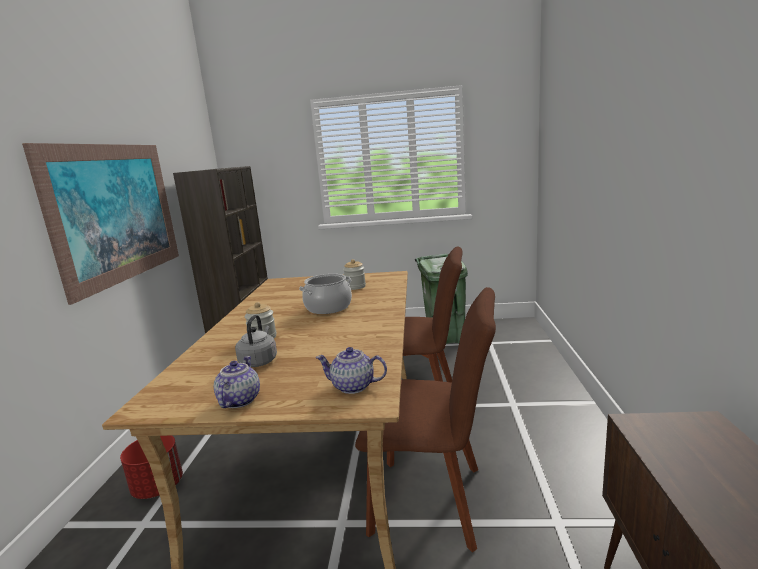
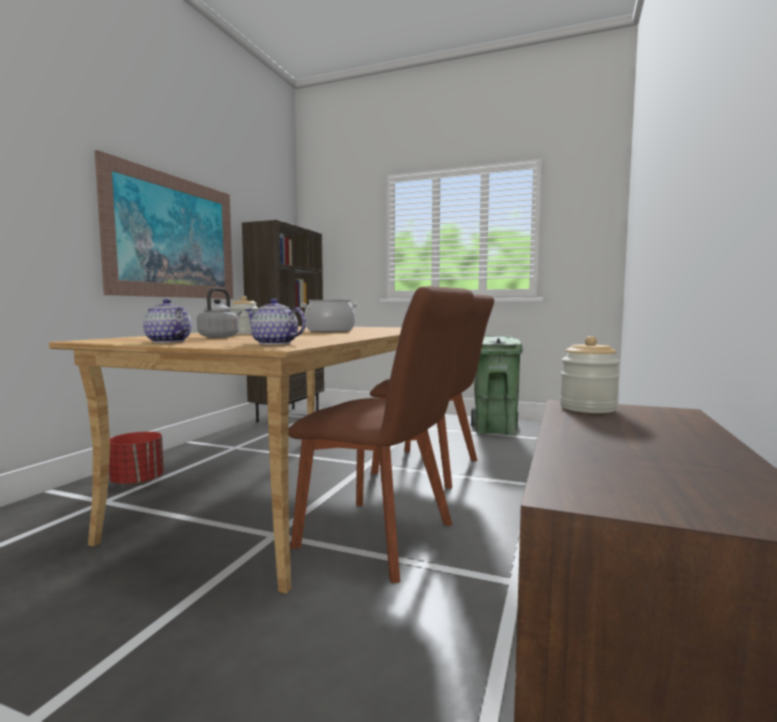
camera: 15 degrees right, 10 degrees down
(239, 400) = (167, 342): teapot -> teapot turned 75 degrees counterclockwise
(355, 287) = (375, 328): jar -> jar (587, 408)

